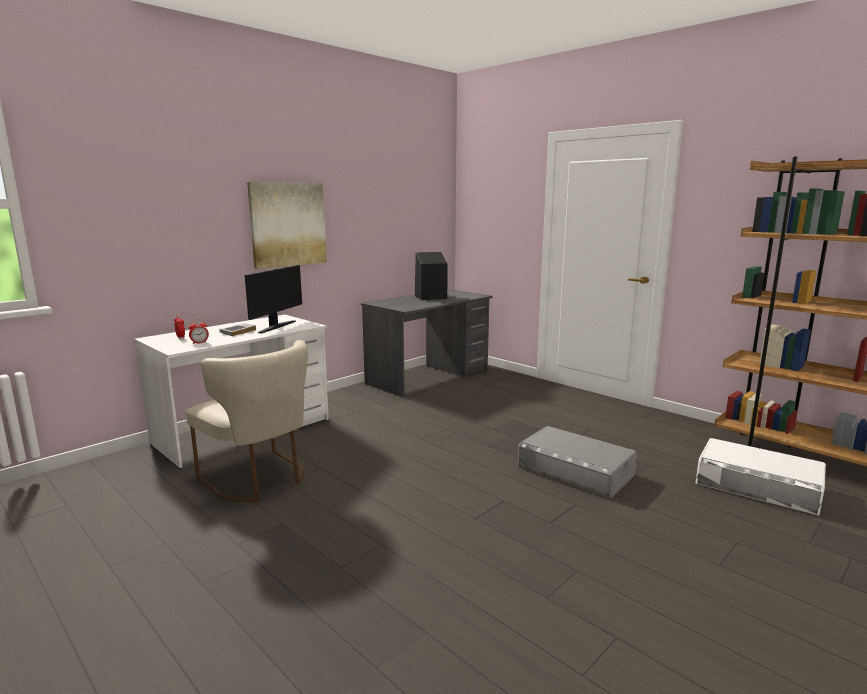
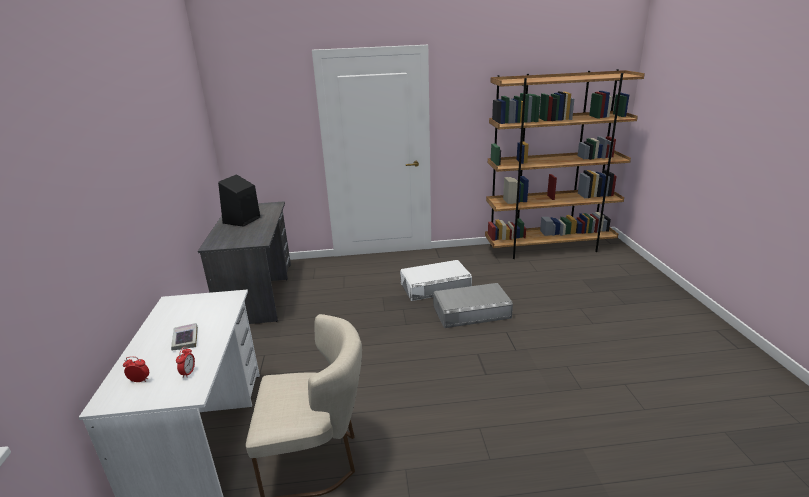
camera: 50 degrees left, 10 degrees up
(276, 326) = (204, 314): monitor -> none
(288, 224) = (136, 195): picture -> none
(757, 485) = (540, 273): white storage box -> white storage box (435, 286)

